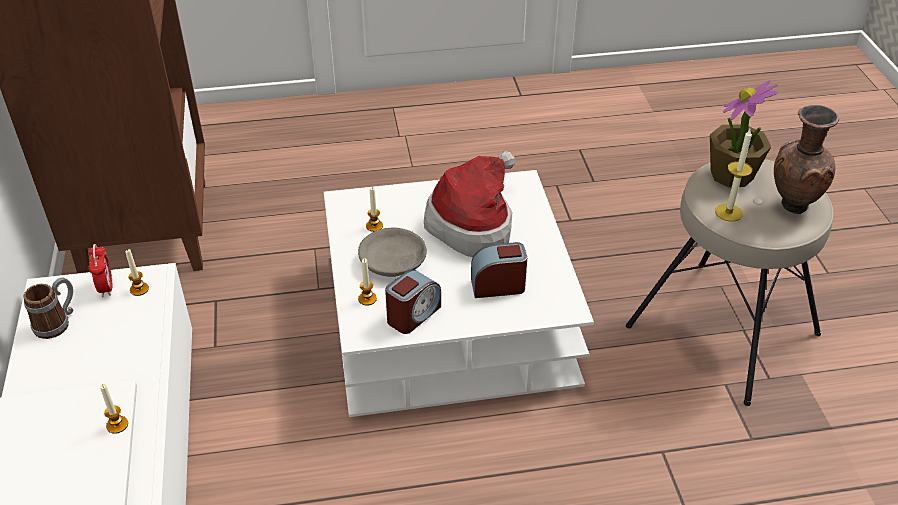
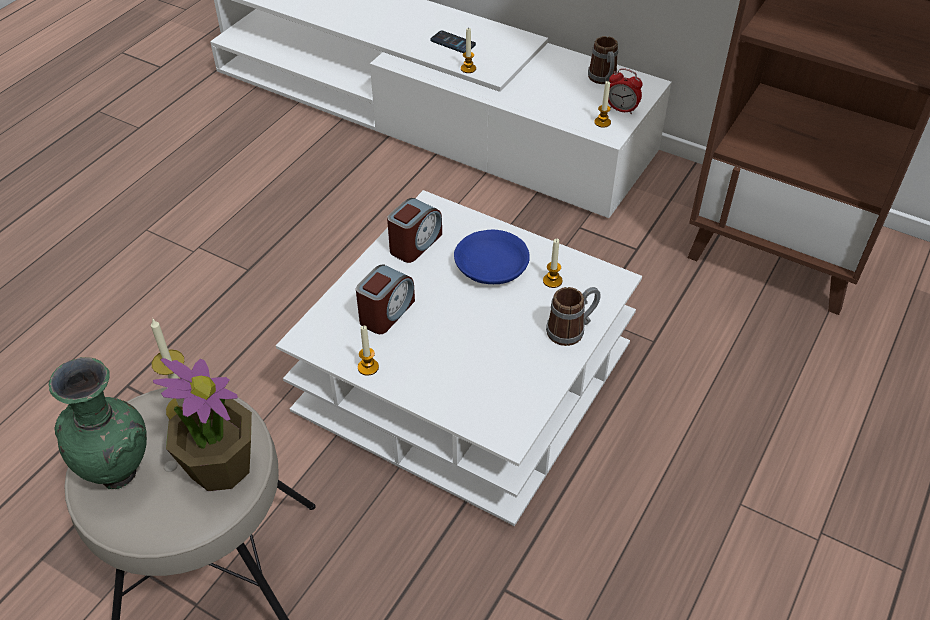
camera: 130 degrees right, 5 degrees up
(66, 473) = (453, 43): none -> phone
(367, 299) = (463, 229): candle -> candle (368, 367)
(393, 262) = (490, 267): grey bowl -> blue bowl
(411, 197) = (572, 329): none -> mug
(413, 315) = (415, 244): alarm clock -> alarm clock turned 135 degrees counterclockwise
(474, 223) = (484, 350): hat -> none
(791, 205) = (121, 473): brown vase -> green vase

